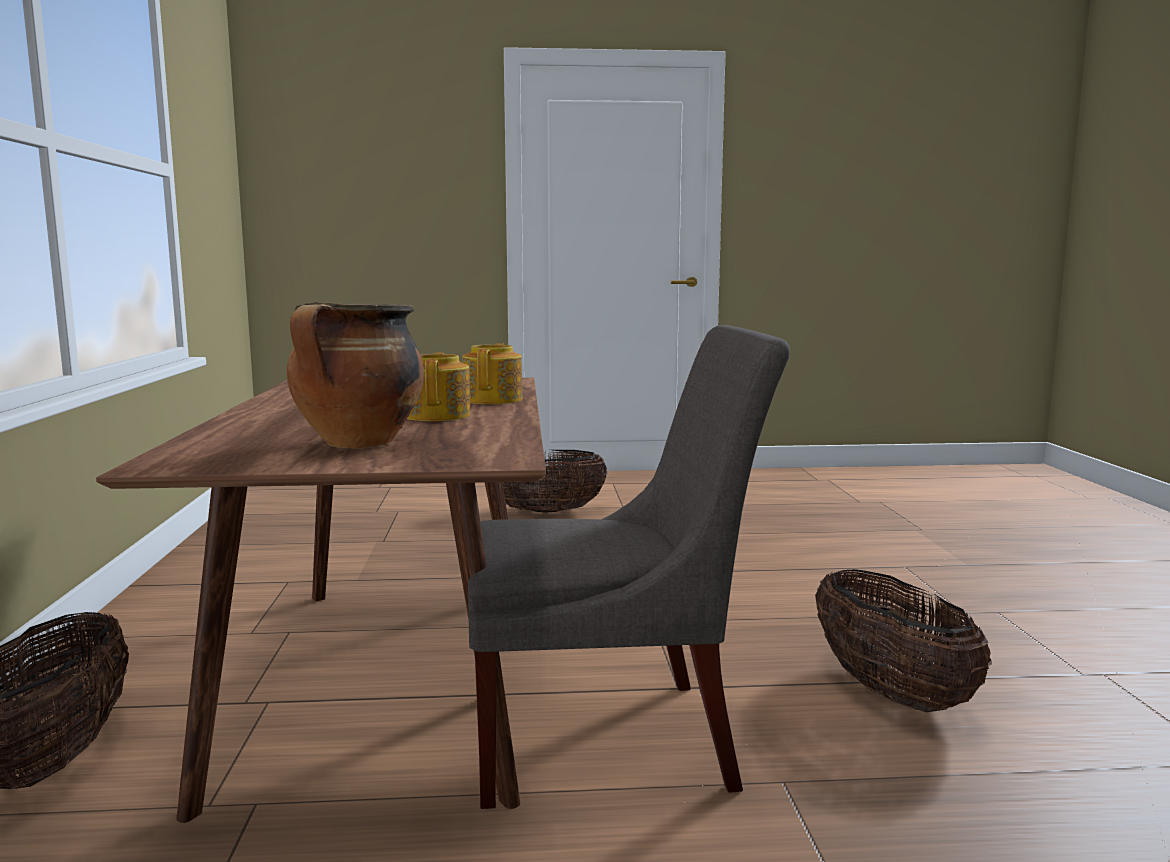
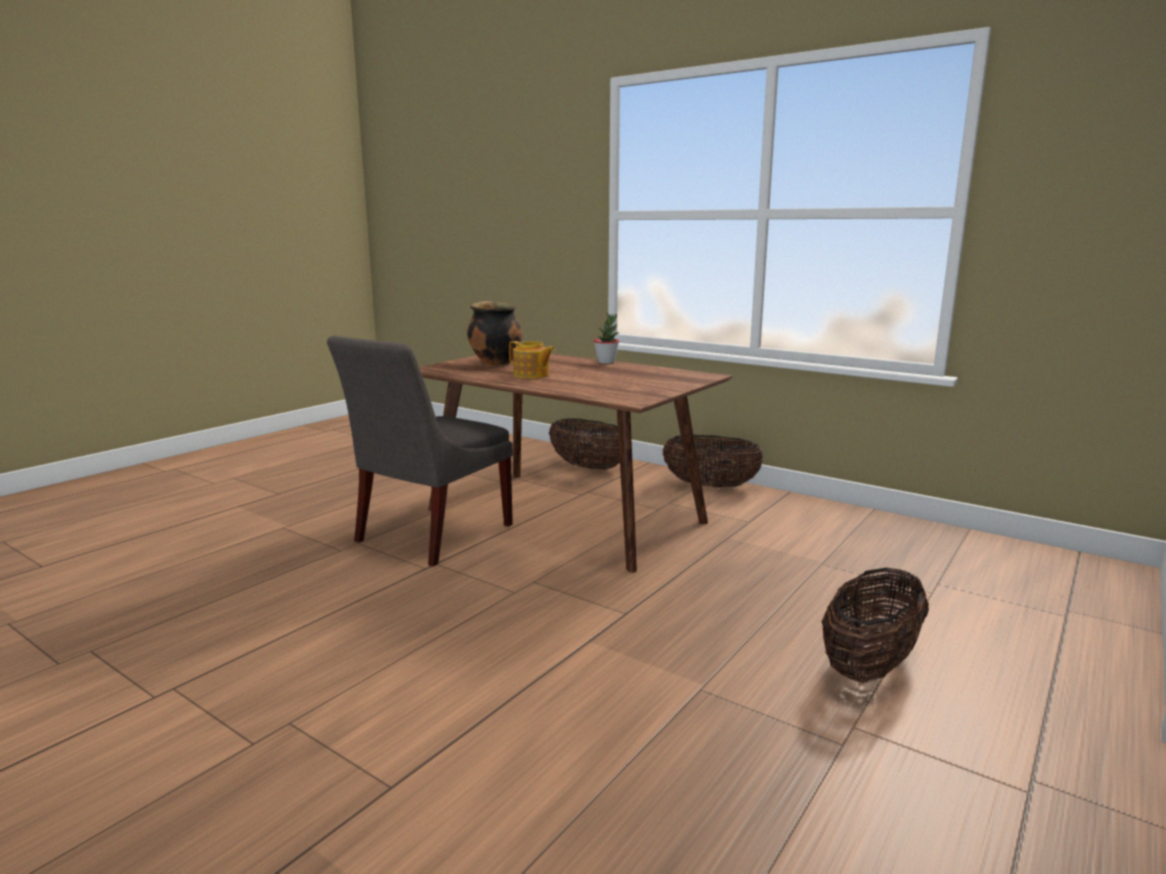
camera: 130 degrees right, 5 degrees up
(247, 412) = (606, 362): none -> potted plant
(493, 399) = (557, 386): teapot -> none
(891, 692) = (315, 610): basket -> basket (710, 486)

